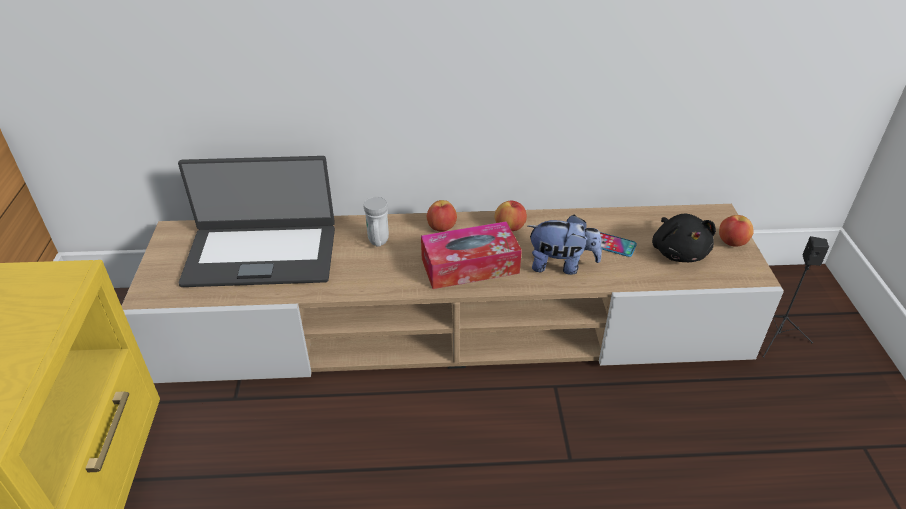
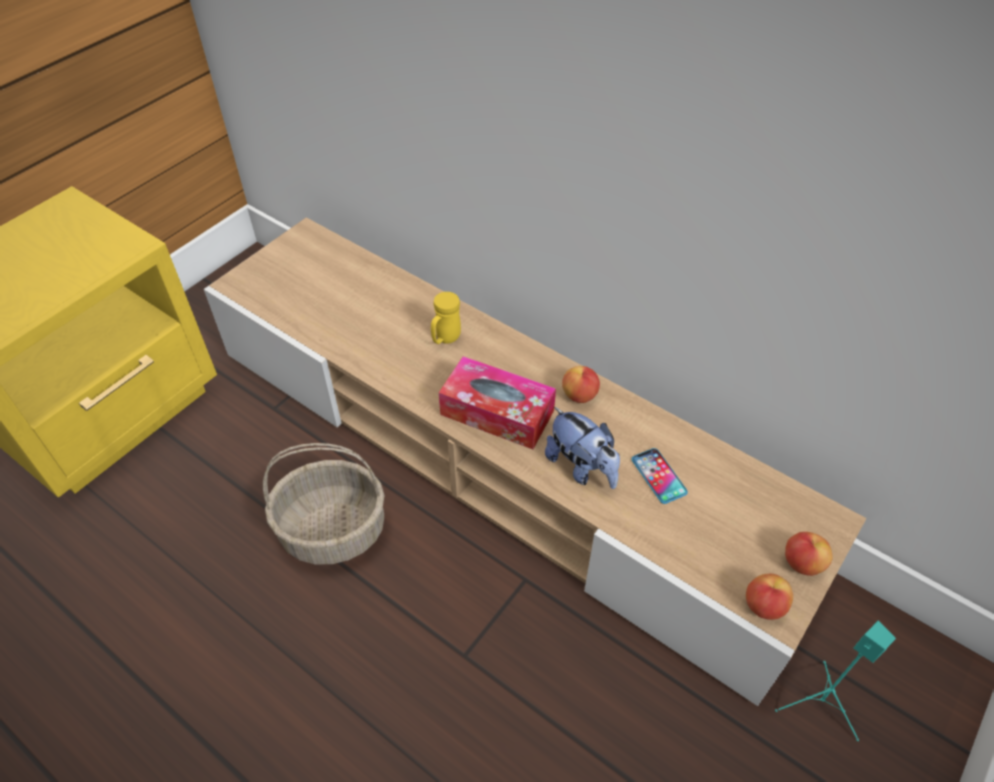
camera: 40 degrees right, 10 degrees up
(261, 254) = (346, 294): laptop -> none
(378, 243) = (445, 339): white mug -> yellow mug
(385, 448) = (334, 530): none -> basket
(442, 227) = (516, 357): apple -> apple (763, 606)
(678, 251) = (724, 533): black plush toy -> none
(776, 338) = (818, 704): black speaker -> turquoise speaker

